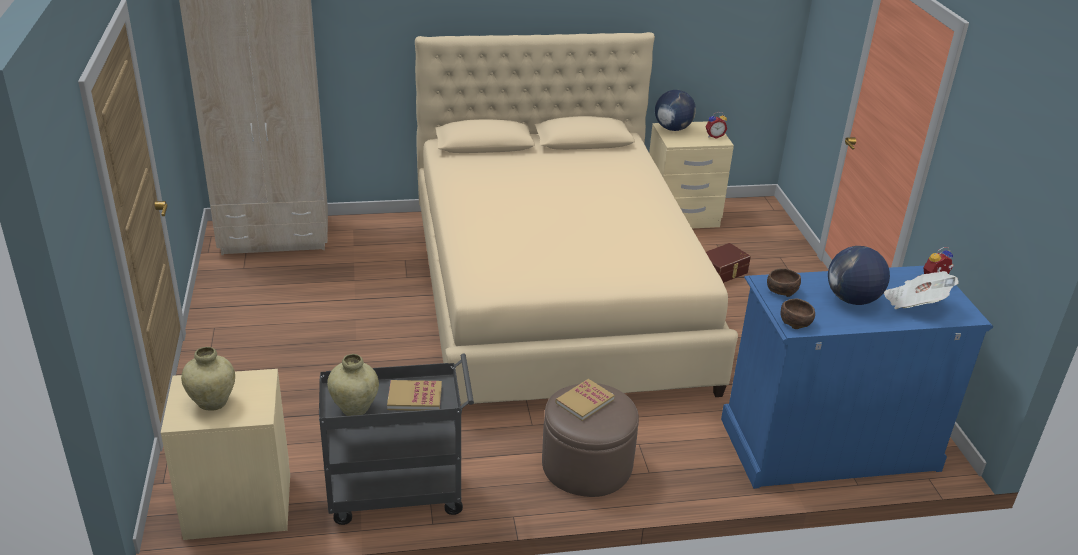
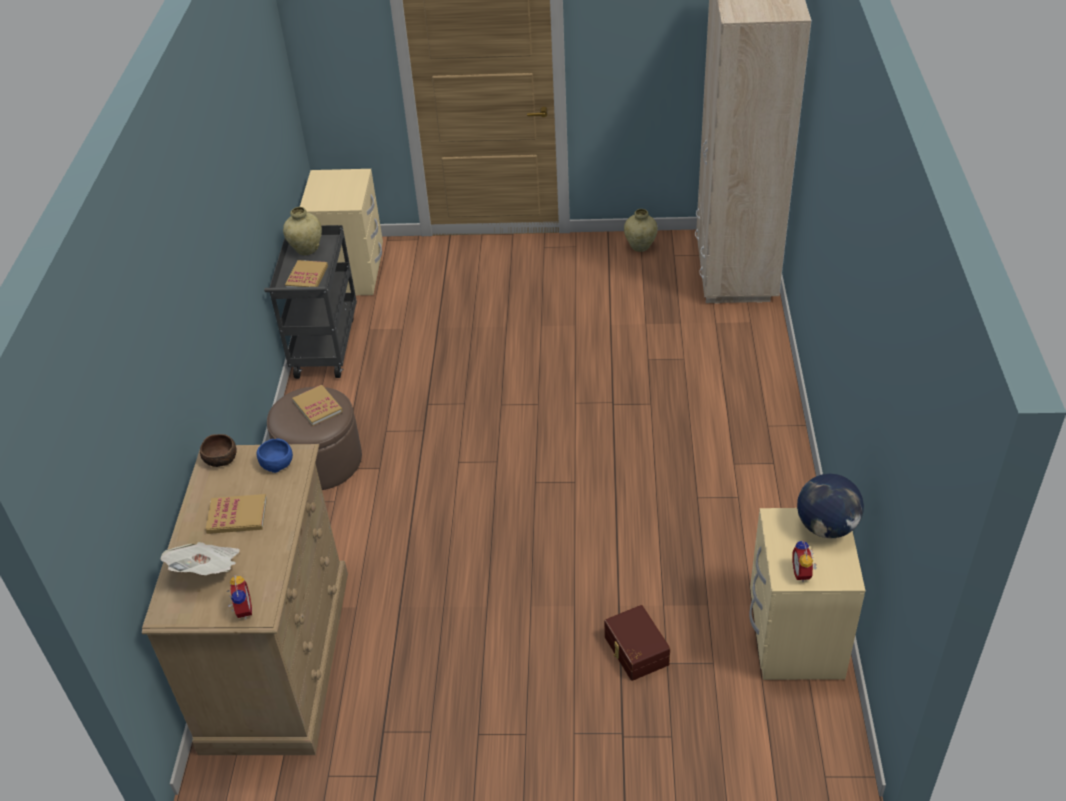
camera: 105 degrees right, 10 degrees up
(212, 403) = (332, 186): beige vase -> beige vase (640, 246)
(555, 295) = (599, 472): beige bed -> none
(781, 290) = (277, 462): brown bowl -> blue bowl
(827, 444) = (278, 658): blue dresser -> beige dresser
(852, 300) = (237, 516): globe -> book

